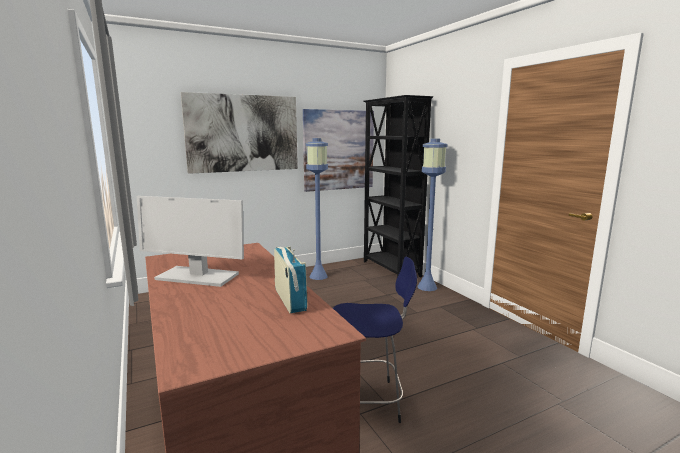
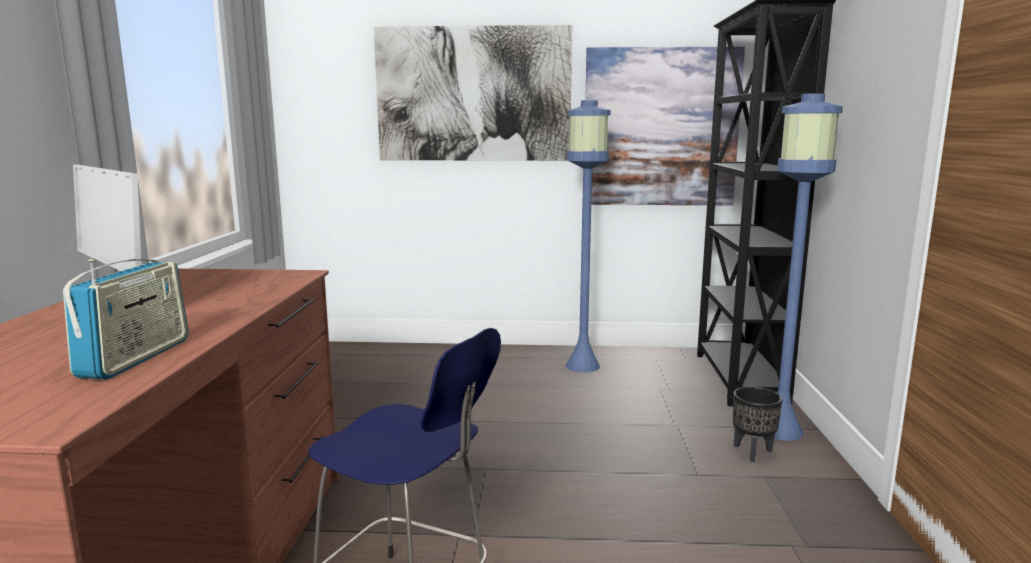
camera: 30 degrees right, 0 degrees up
(426, 298) = (753, 452): none -> black planter

